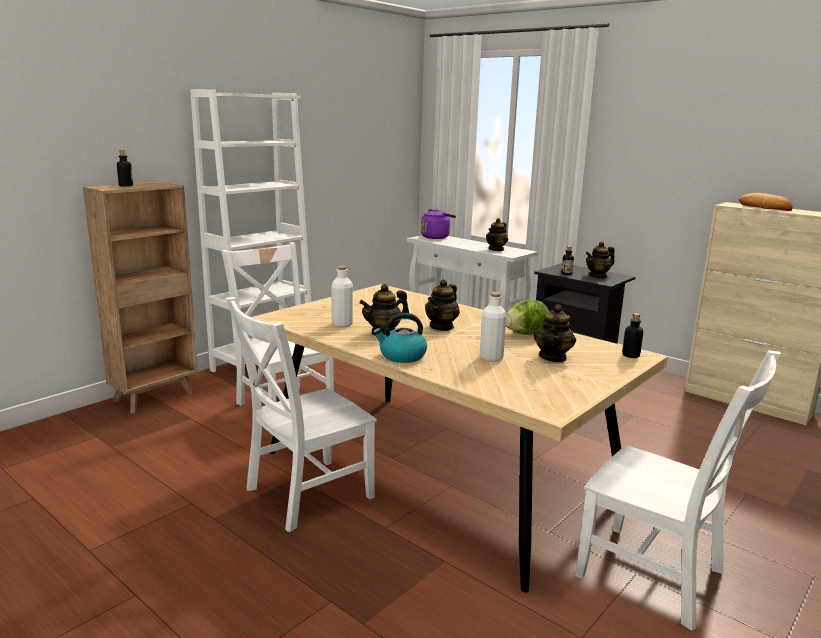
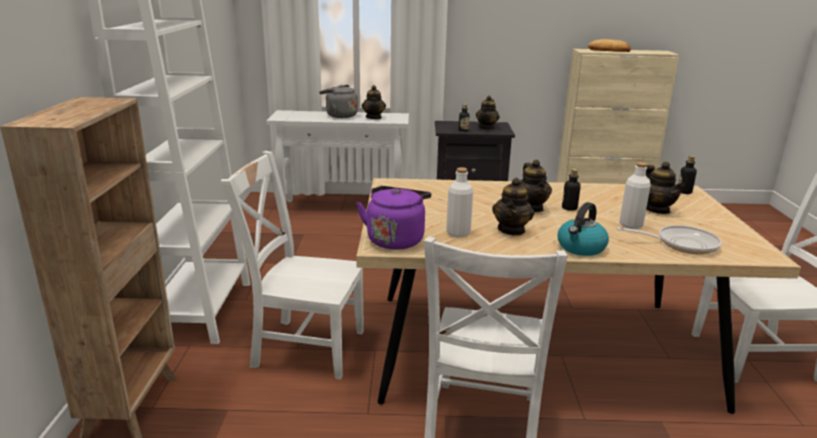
camera: 40 degrees left, 5 degrees up
(126, 186) = (66, 113): bottle -> bottle (569, 208)
(436, 237) = (292, 114): purple kettle -> purple kettle (396, 239)
(471, 244) = (339, 115): none -> grey kettle
(495, 380) = (681, 244): none -> frying pan
(525, 334) = (593, 195): lettuce -> none

